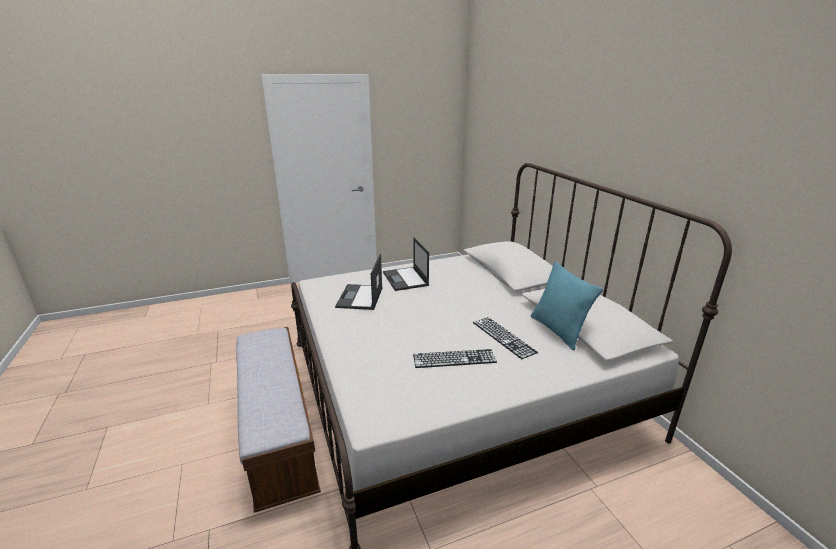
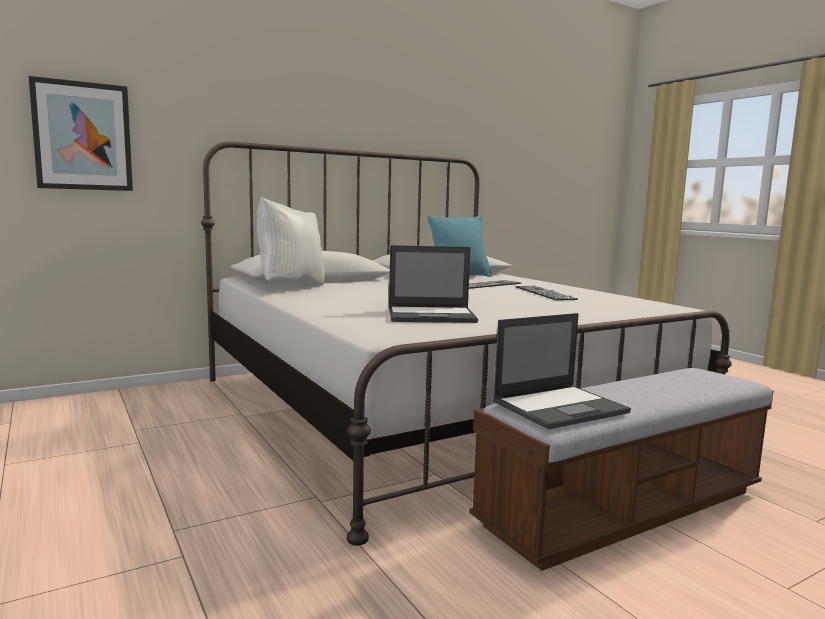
camera: 100 degrees left, 15 degrees down
(406, 279) = (352, 303): laptop -> laptop (561, 407)
(464, 264) = (290, 287): none -> white pillow
(491, 151) = (83, 136): none -> picture

